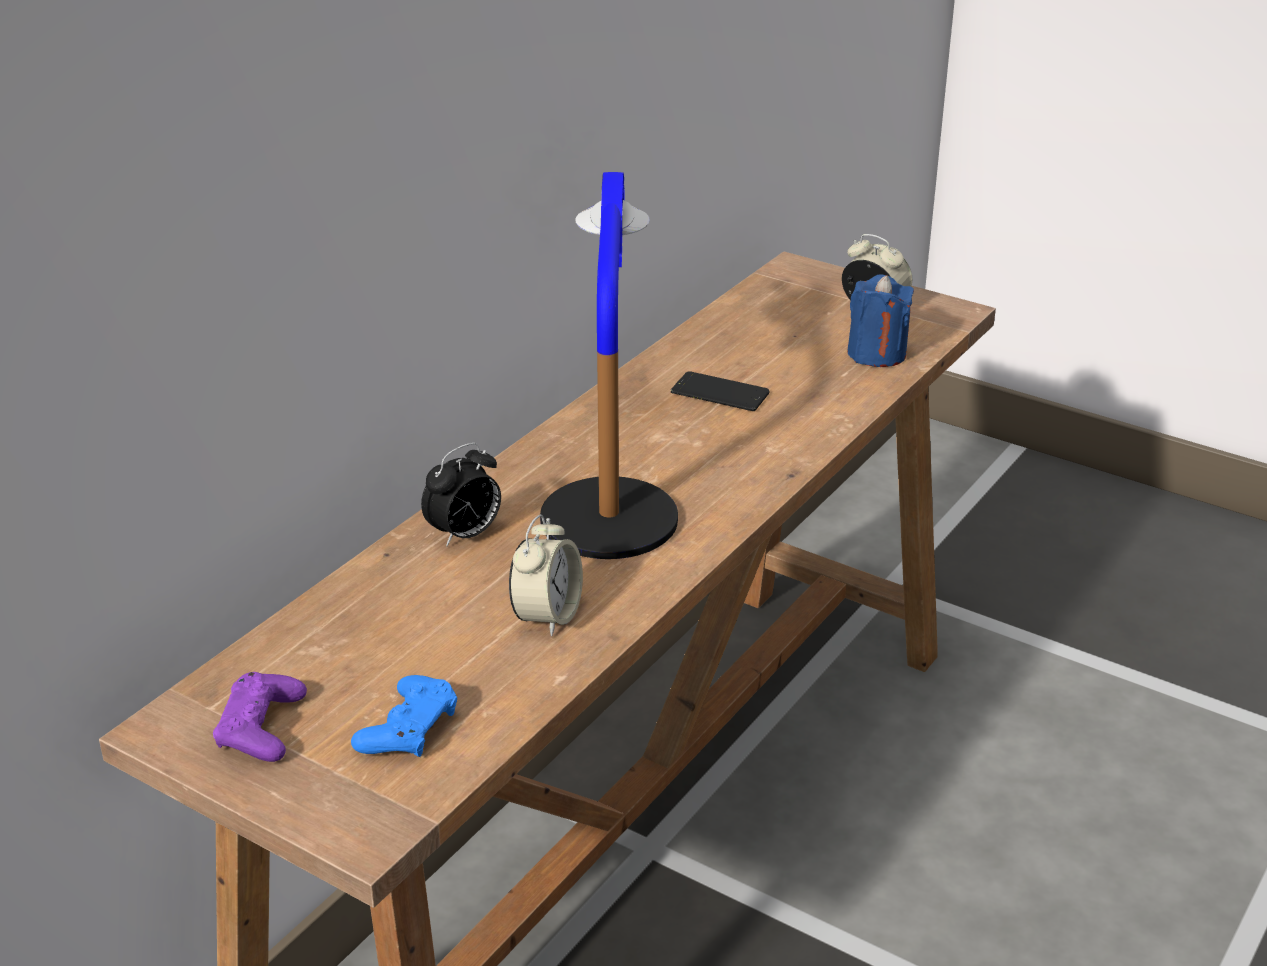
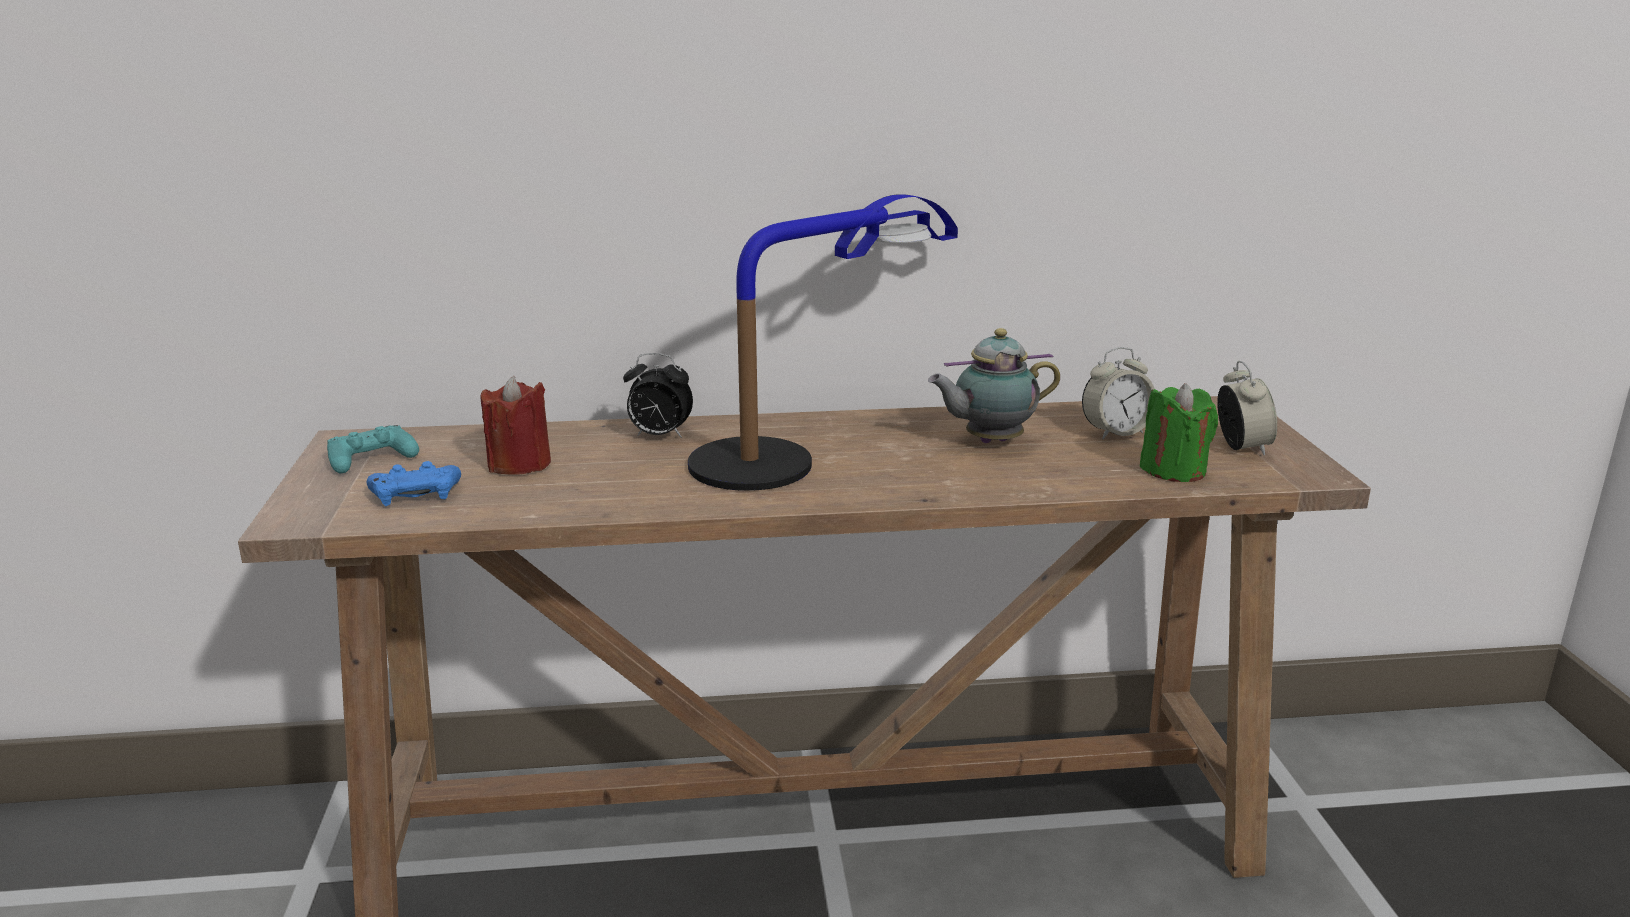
camera: 50 degrees right, 10 degrees down
(261, 727) = (371, 459): purple game controller -> turquoise game controller
(419, 639) = (519, 464): none -> red candle
(547, 616) = (599, 488): alarm clock -> alarm clock (1115, 432)
(719, 393) = (989, 442): phone -> teapot
(876, 354) = (1173, 470): blue candle -> green candle

